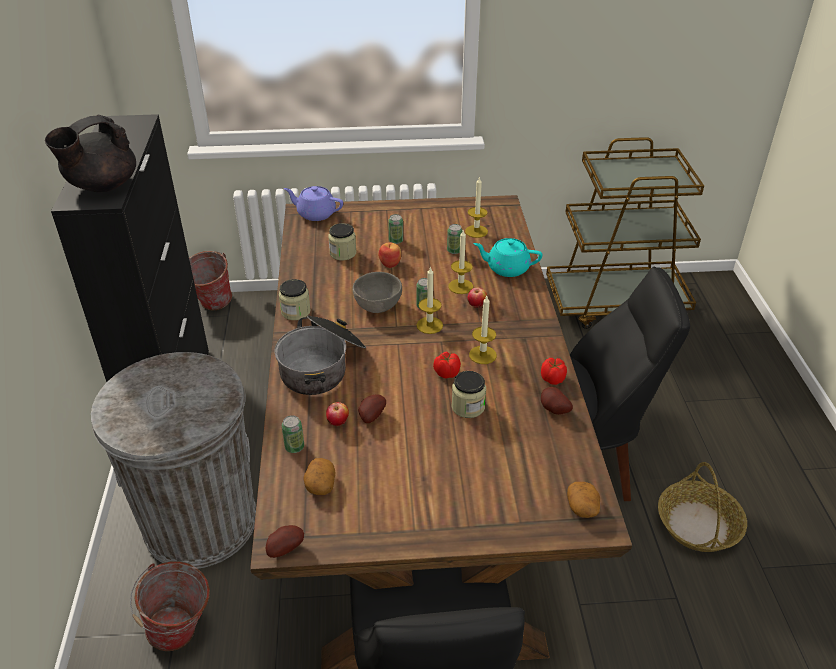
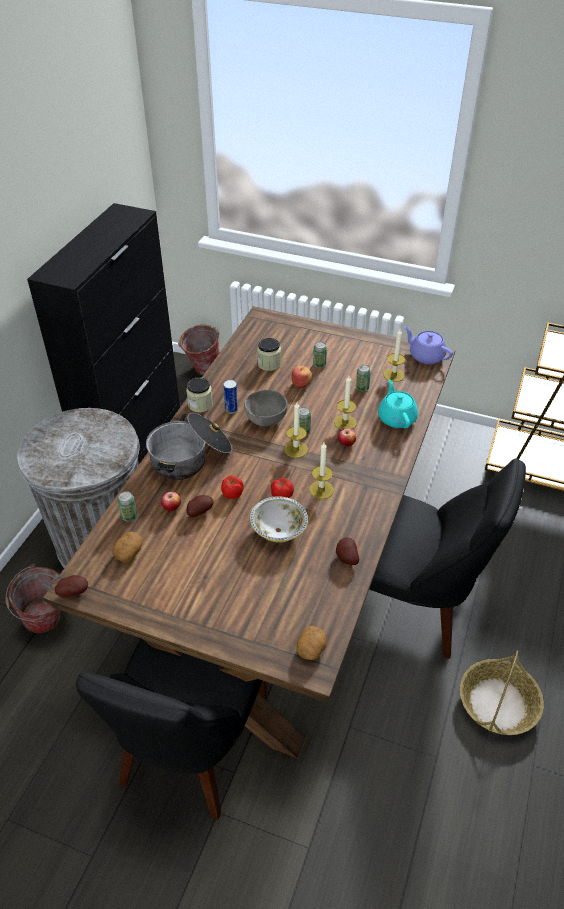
camera: 25 degrees right, 5 degrees up
(102, 186) = (73, 266): black teapot -> none
(315, 214) = (270, 321): purple teapot -> purple teapot (426, 356)
(334, 307) = (231, 409): none -> can
(468, 407) = (279, 530): jar -> bowl
(507, 268) = (396, 418): turquoise teapot -> turquoise teapot turned 45 degrees clockwise
(552, 379) = (364, 531): tomato -> tomato (232, 494)

